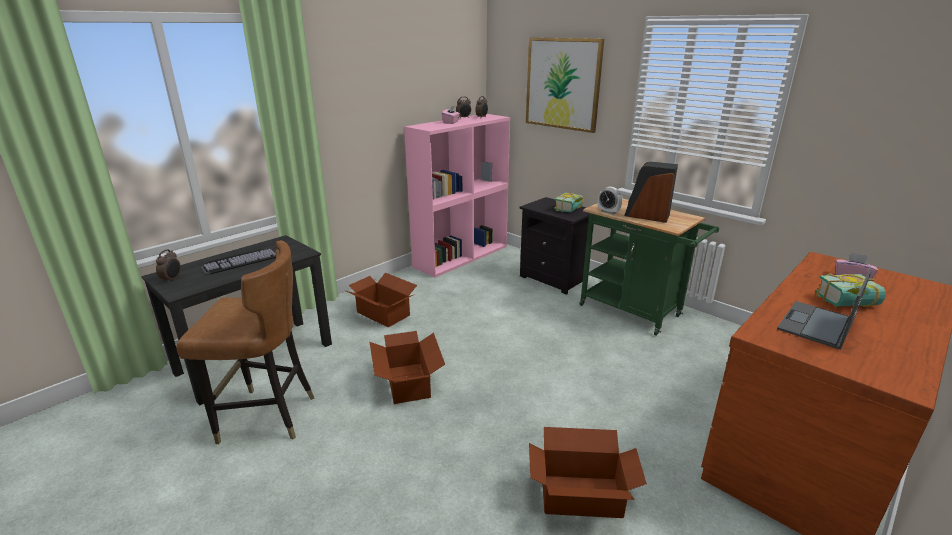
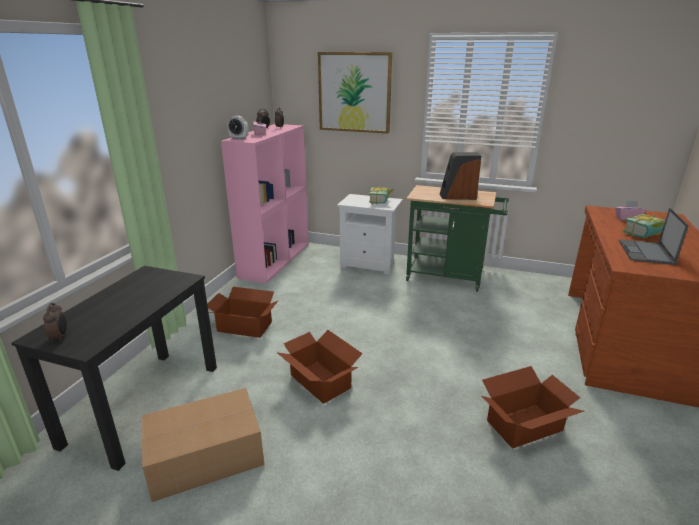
camera: 25 degrees left, 0 degrees up
(240, 260) = (122, 300): keyboard -> none
(266, 417) = (207, 456): brown chair -> cardboard box
(554, 279) = (369, 264): black nightstand -> white nightstand
(608, 212) = (427, 197): alarm clock -> alarm clock (239, 138)

